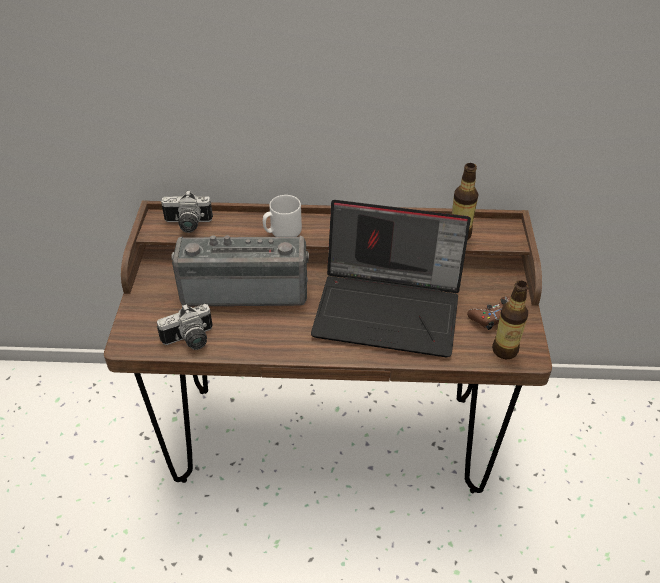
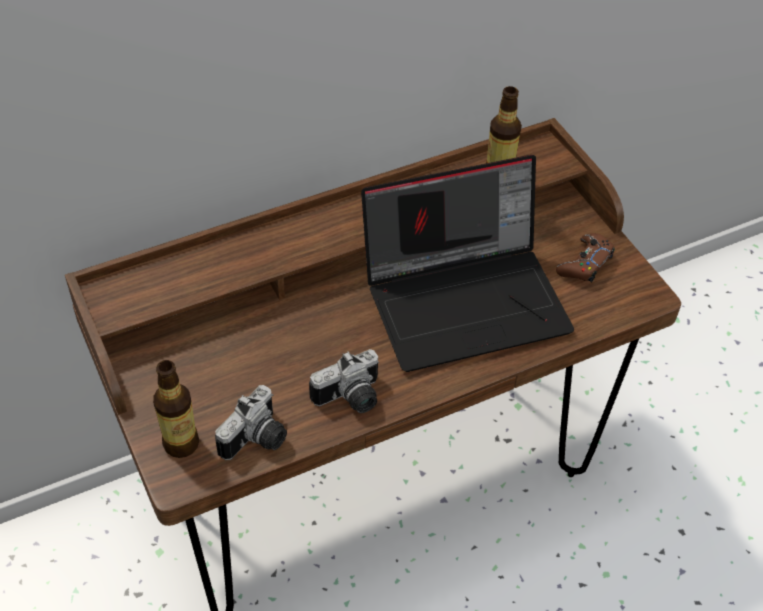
camera: 30 degrees left, 5 degrees up
(187, 225) = (154, 286): camera -> camera (351, 399)
(245, 288) = (276, 343): radio -> none
(282, 231) = (286, 249): white mug -> none
(505, 350) = (622, 299): bottle -> bottle (181, 443)

